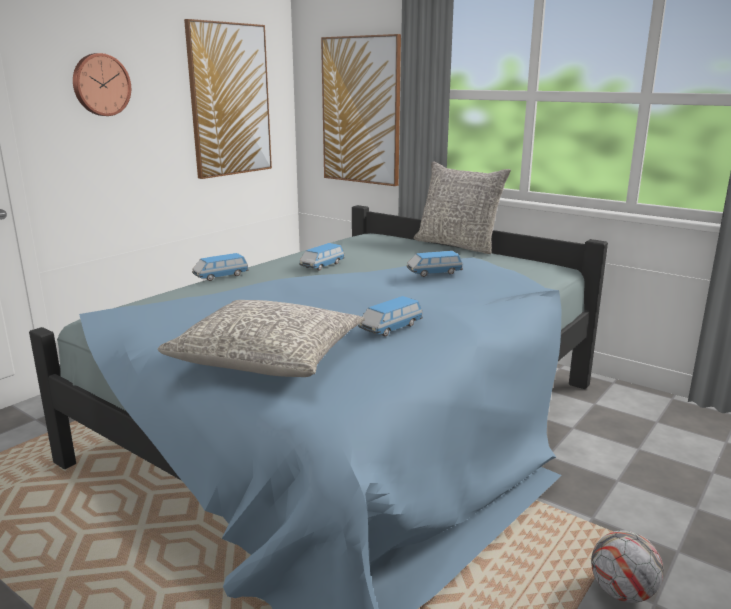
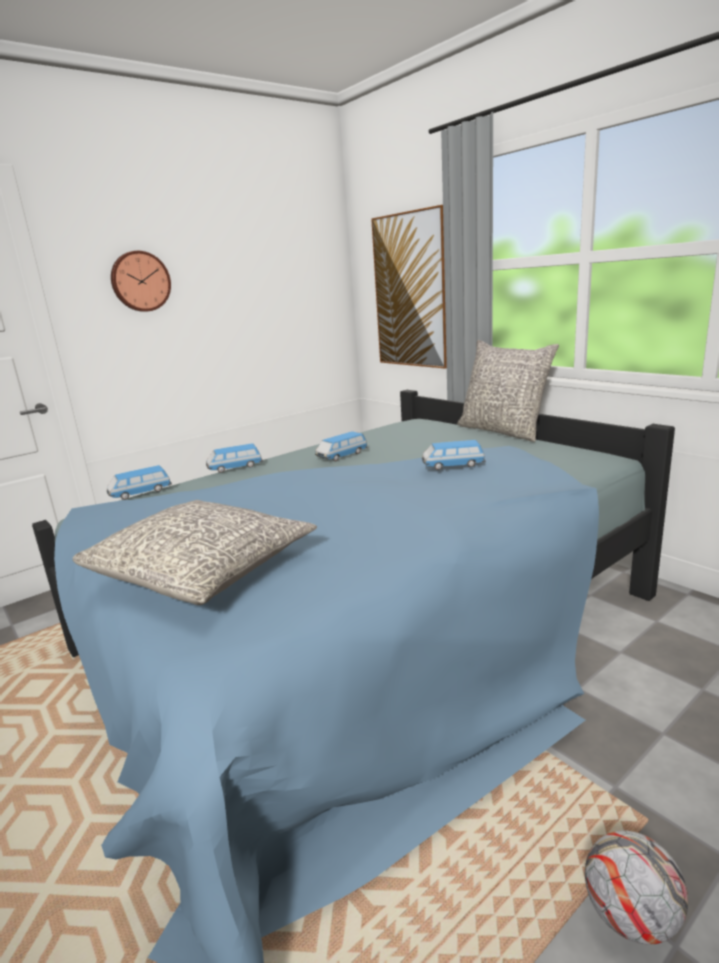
camera: 15 degrees right, 0 degrees up
(229, 100) = (280, 289): picture -> none
(390, 328) = (360, 536): toy car -> toy car (140, 493)

